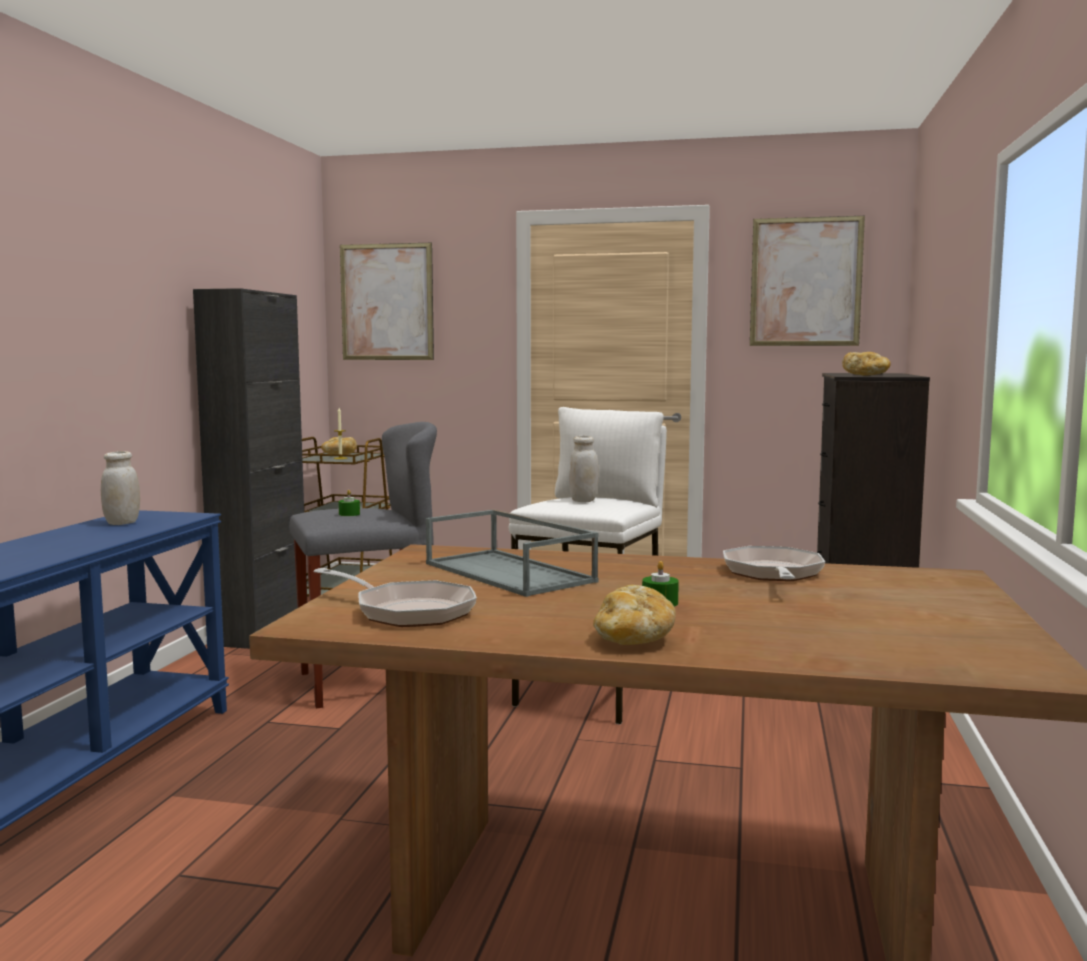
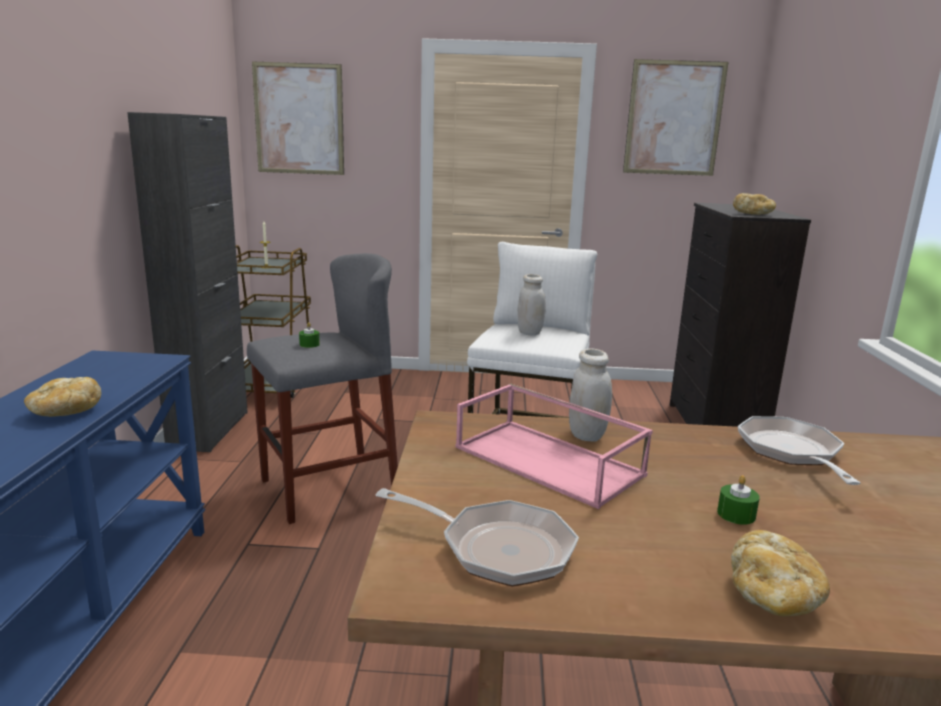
camera: 10 degrees left, 10 degrees up
(122, 523) = (93, 375): white jar -> white jar (587, 435)
(339, 454) = (262, 261): bread -> bread (65, 413)
(511, 572) = (550, 461): grey tray -> pink tray

